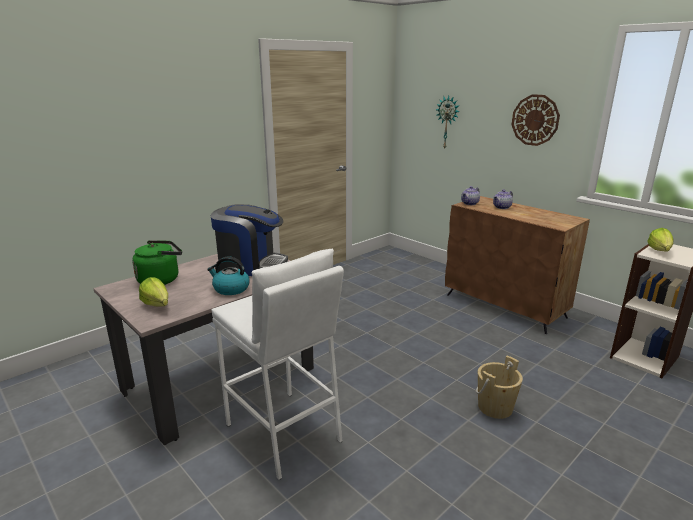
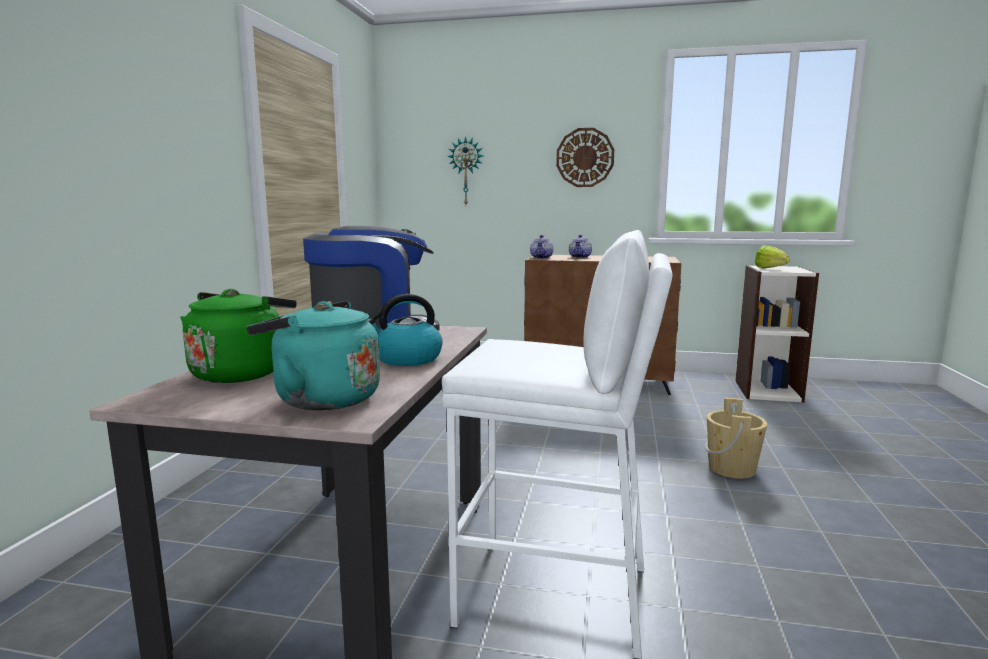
camera: 35 degrees left, 10 degrees down
(158, 307) = (321, 399): lettuce -> turquoise kettle

